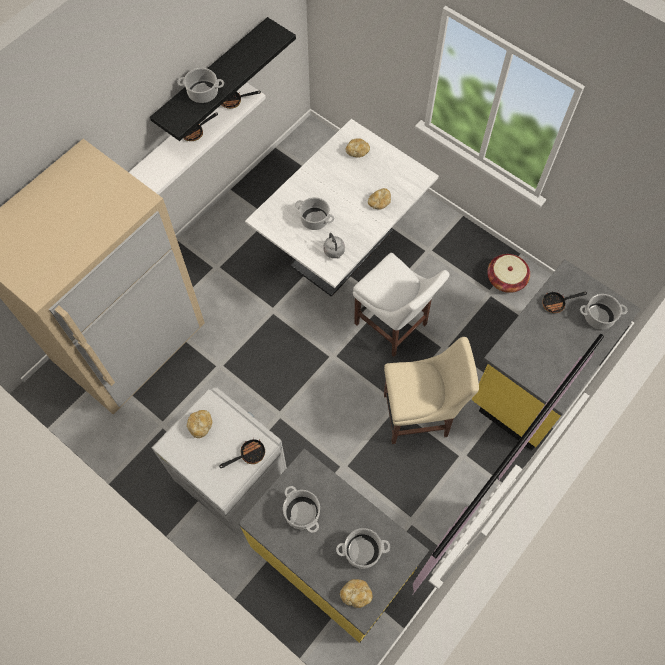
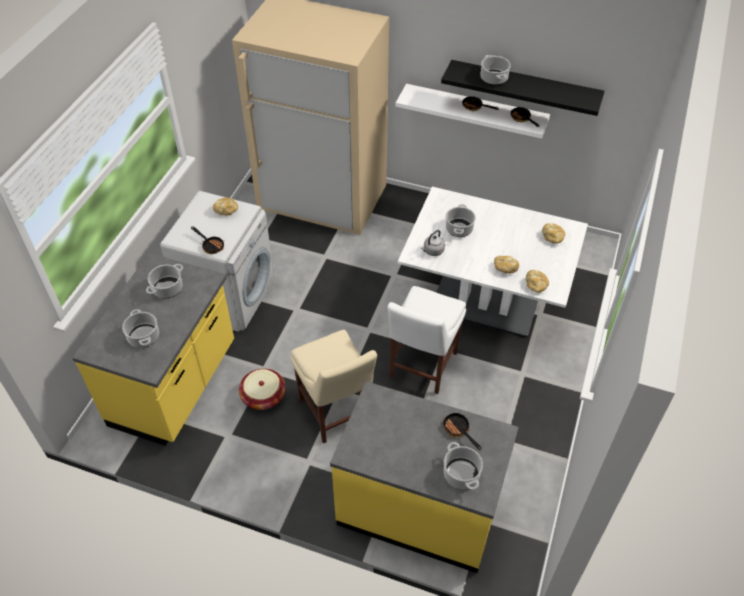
camera: 70 degrees right, 15 degrees down
(356, 594) = (105, 342): bread -> bread (536, 285)
(506, 279) = (527, 452): basket -> basket (263, 396)

